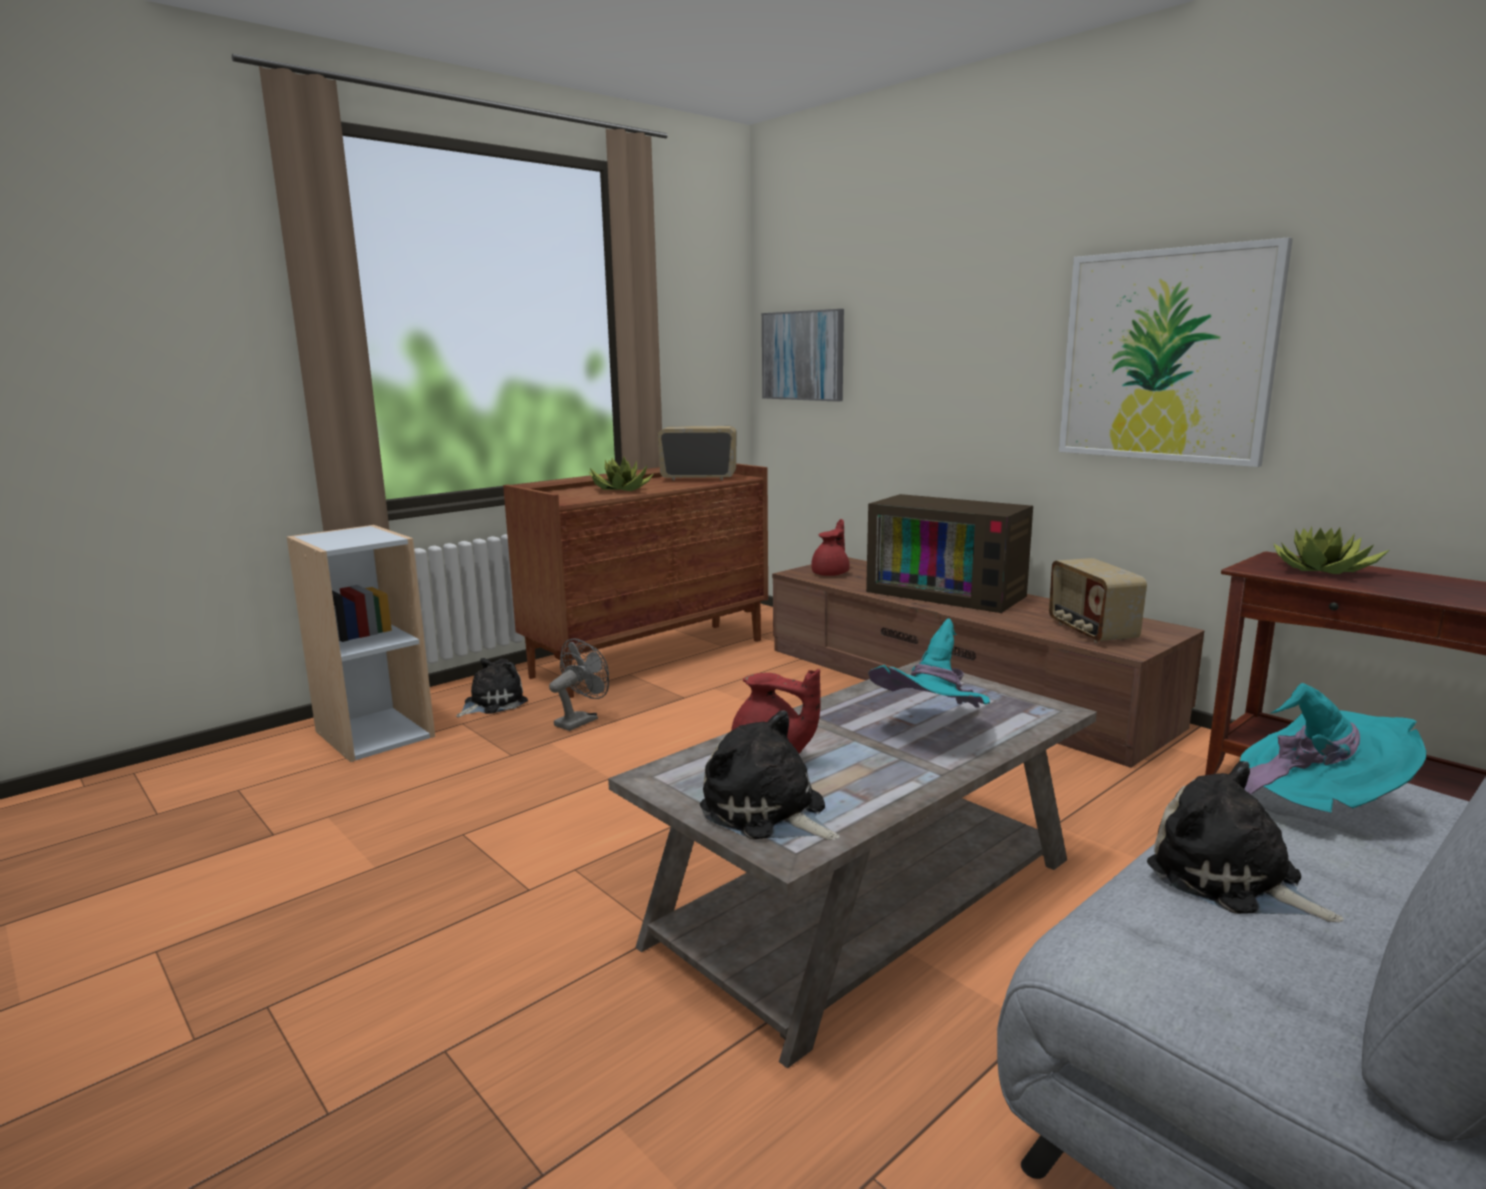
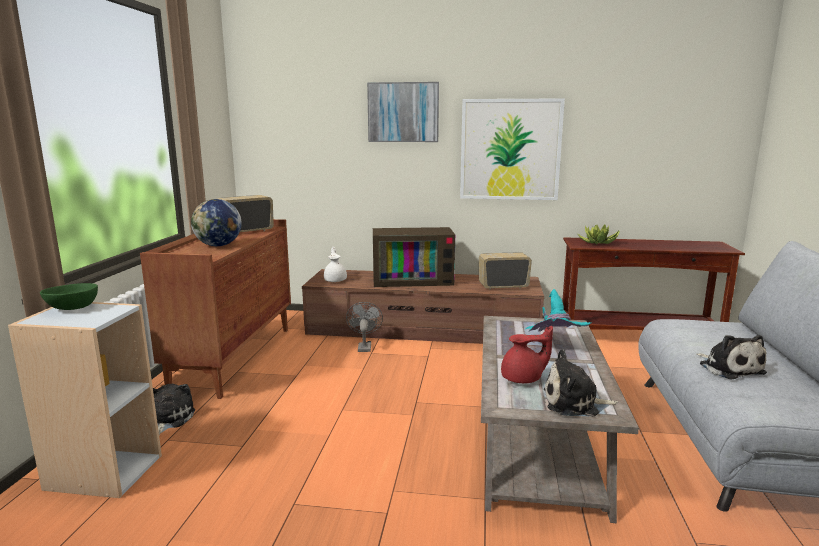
camera: 40 degrees left, 0 degrees up
(359, 531) = (73, 308): none -> green bowl
(581, 720) = (253, 409): grey fan -> grey fan (364, 346)
(621, 490) = (218, 245): potted plant -> globe
(803, 355) = (278, 147): picture -> picture (403, 112)
(831, 573) = (335, 280): red teapot -> white teapot
(1090, 631) = (503, 286): radio -> radio turned 135 degrees clockwise
(1231, 879) = (729, 368): plush toy -> plush toy turned 120 degrees counterclockwise
(1311, 806) = (699, 336): turquoise hat -> none

